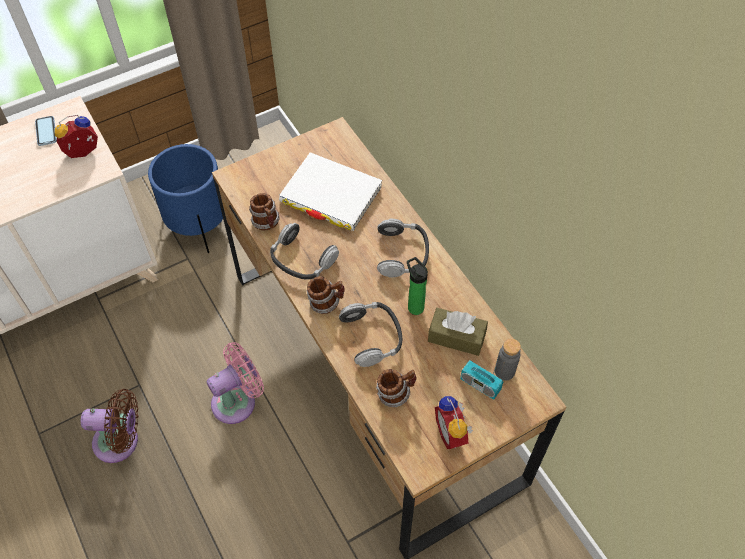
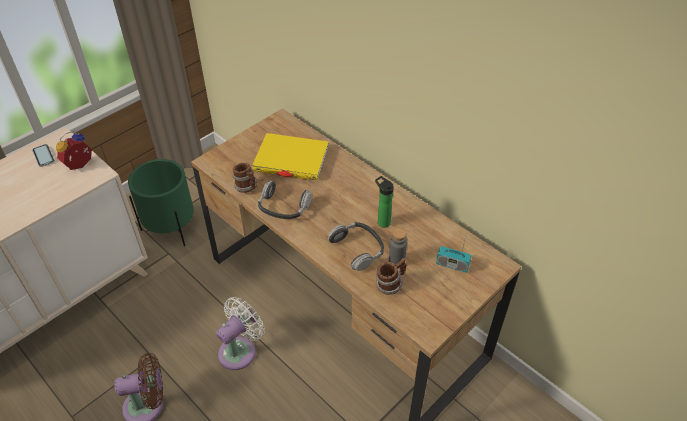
camera: 15 degrees left, 10 degrees down
(199, 225) = (171, 228): blue planter -> green planter
(238, 401) = (240, 350): pink fan -> white fan
(326, 303) = (313, 233): mug -> none
(331, 195) = (291, 160): white book -> yellow book
(402, 253) = (360, 188): headphones -> none
(452, 433) = (444, 303): alarm clock -> none
(456, 337) = (422, 236): brown tissue box -> none
(504, 371) = (467, 252): grey bottle -> grey bottle (396, 261)

